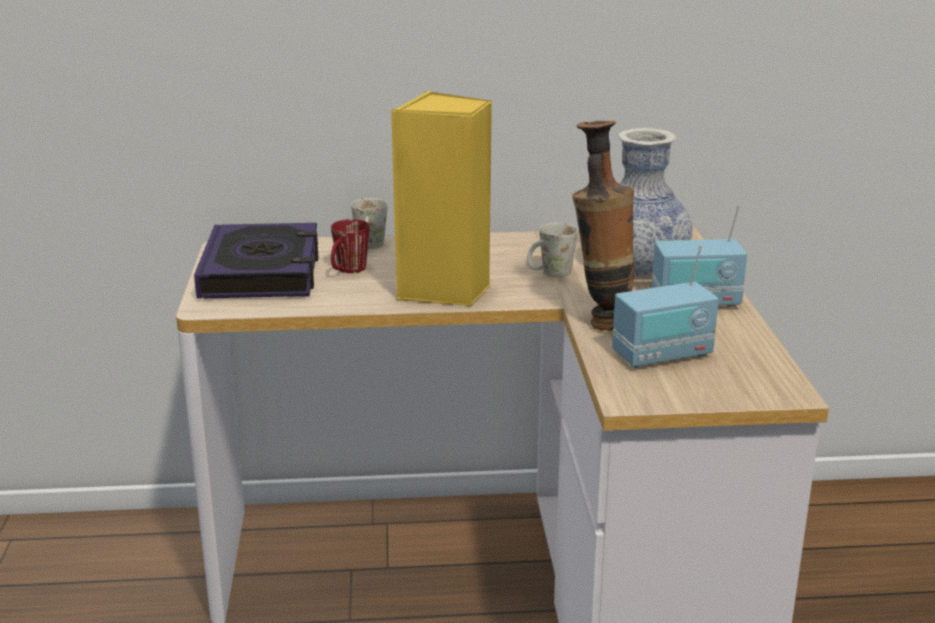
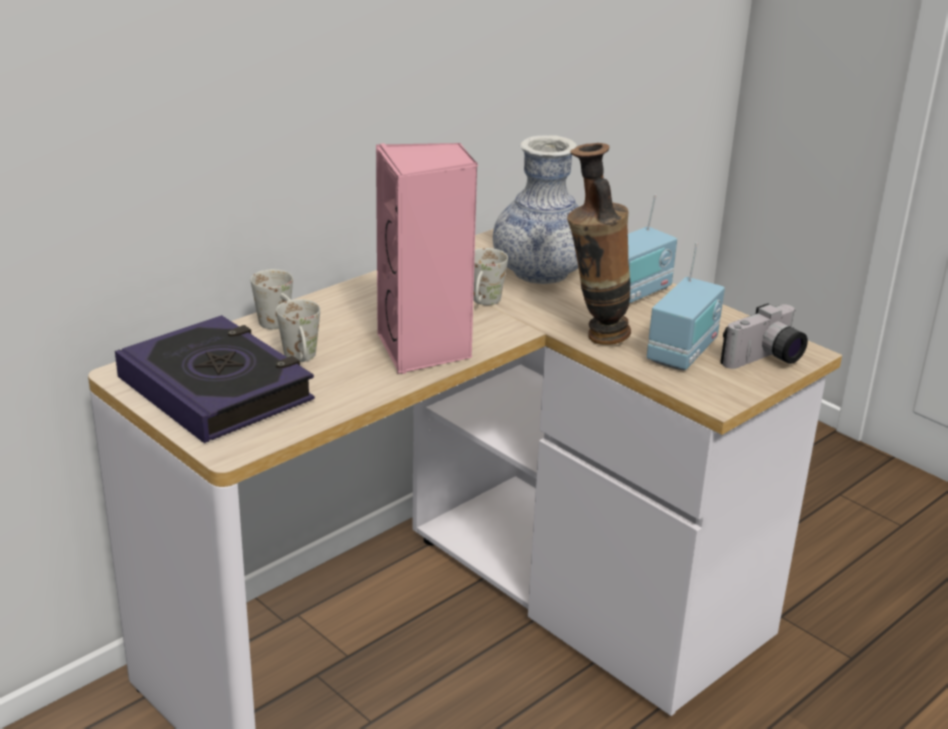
camera: 40 degrees left, 5 degrees up
(347, 271) = (302, 360): red mug -> white mug
(445, 291) = (425, 350): yellow speaker -> pink speaker
(734, 386) = (766, 360): none -> camera

